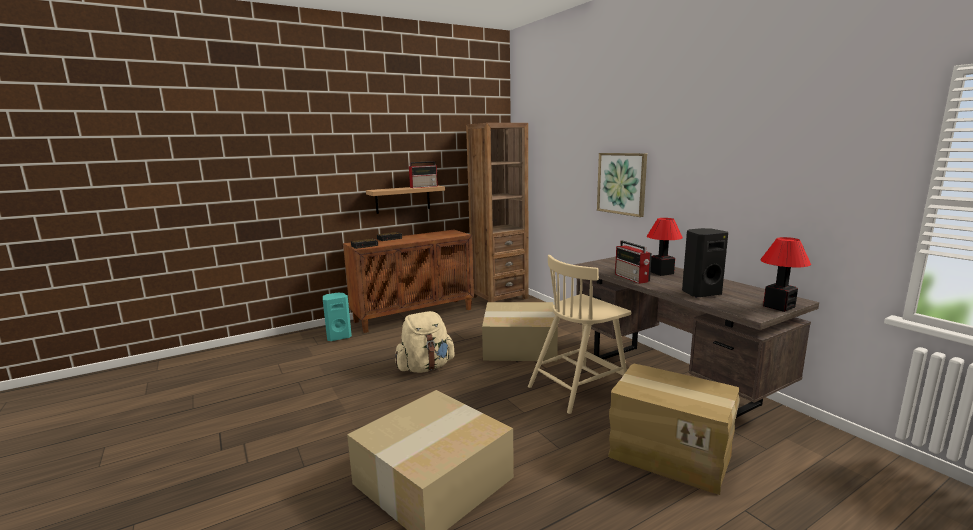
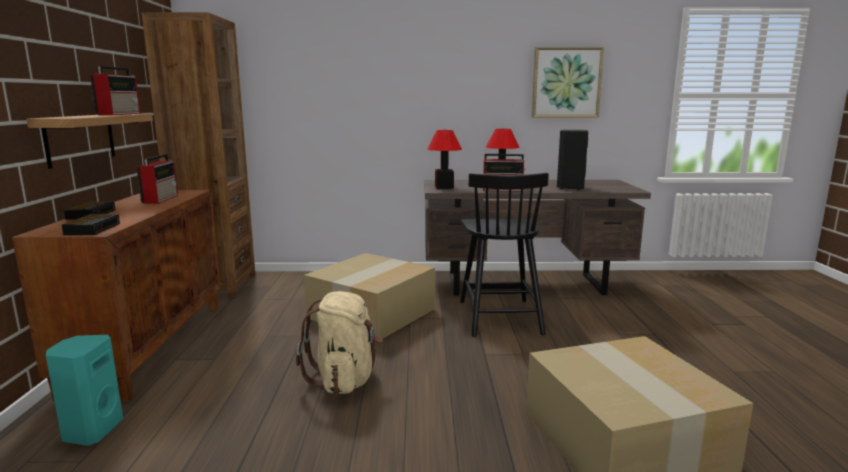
camera: 60 degrees left, 0 degrees up
(435, 236) = (161, 199): none -> radio
(579, 387) = (499, 316): beige chair -> black chair
(622, 183) = (408, 101): picture -> picture (566, 83)
(670, 453) = (634, 321): cardboard box -> none
(778, 307) = (621, 185): table lamp -> table lamp (444, 187)

